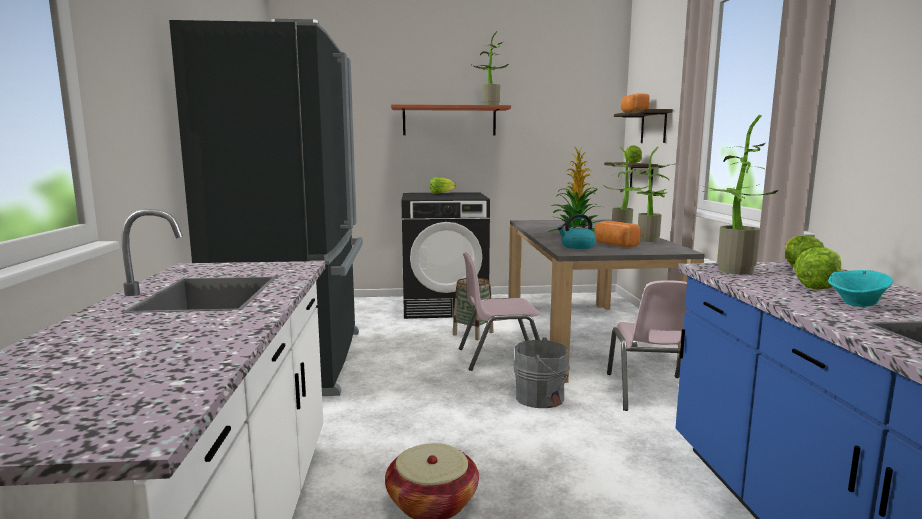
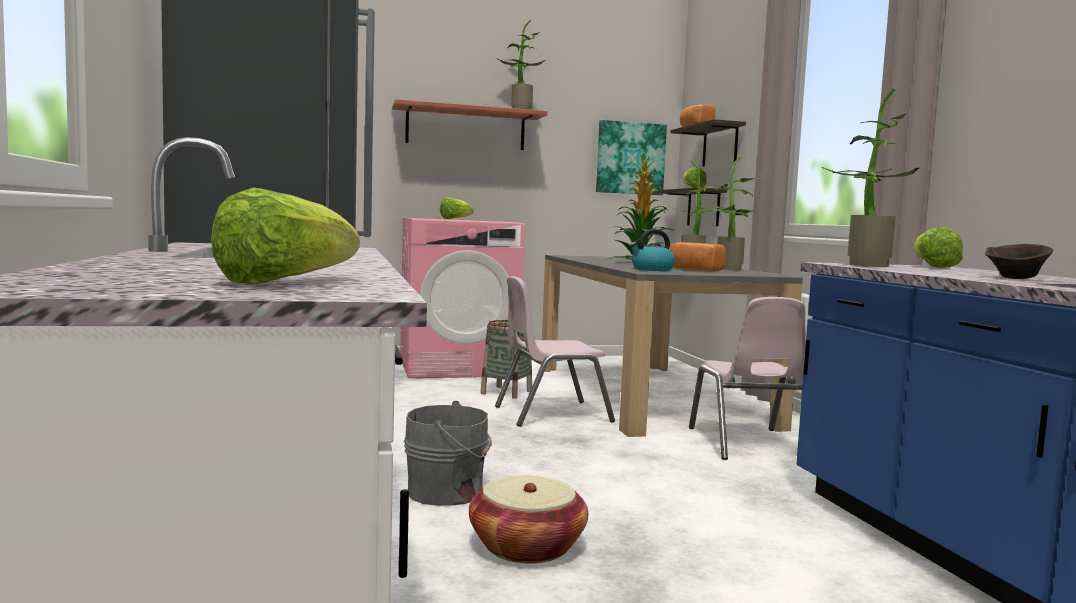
camera: 10 degrees left, 5 degrees down
(445, 306) = (458, 367): black washing machine -> pink washing machine
(542, 398) = (620, 450): grey bucket -> grey bucket (449, 492)
(583, 136) = (630, 158): none -> picture
(818, 286) = (965, 272): lettuce -> lettuce (283, 282)
(857, 304) = (1016, 278): turquoise bowl -> brown bowl

